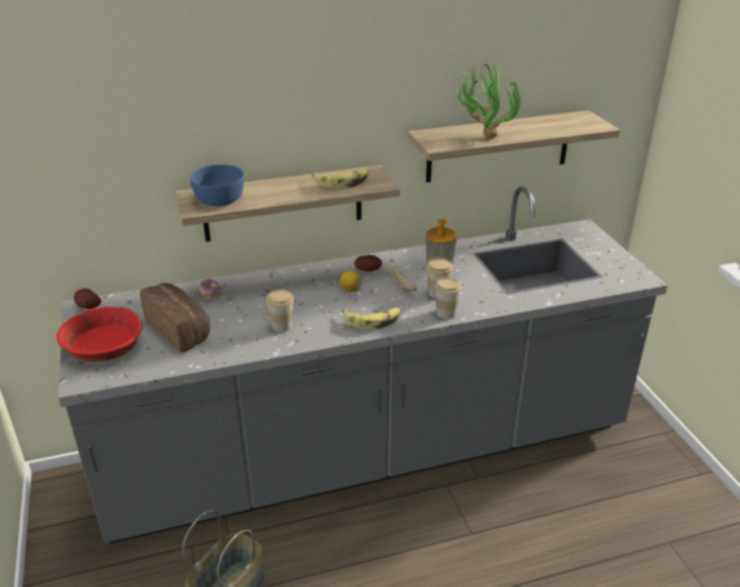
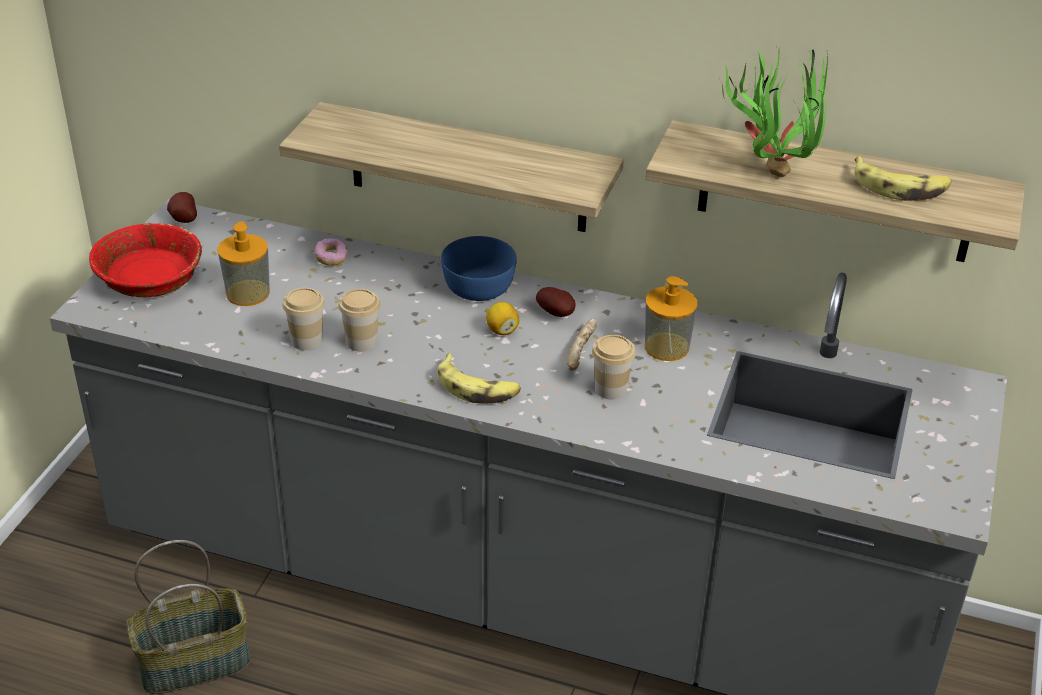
camera: 35 degrees right, 5 degrees up
(181, 329) = (248, 293): bread -> soap dispenser
(218, 199) = (351, 133): blue bowl -> blue bowl (477, 287)
(343, 182) = (533, 168): banana -> banana (900, 187)
(446, 313) = (585, 422): cup -> cup (307, 341)

